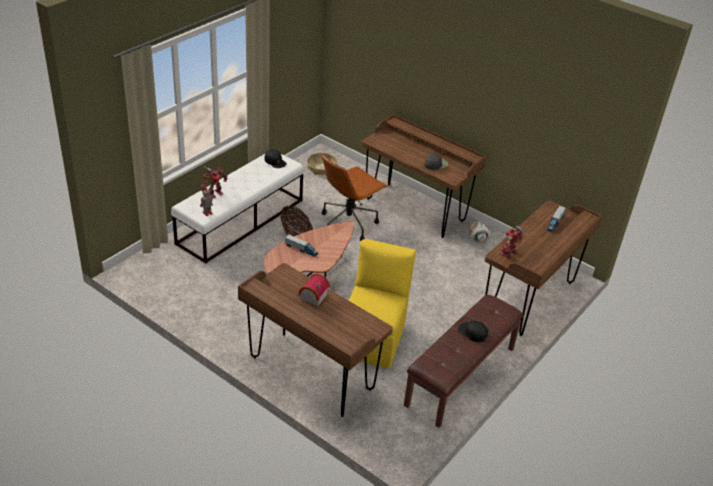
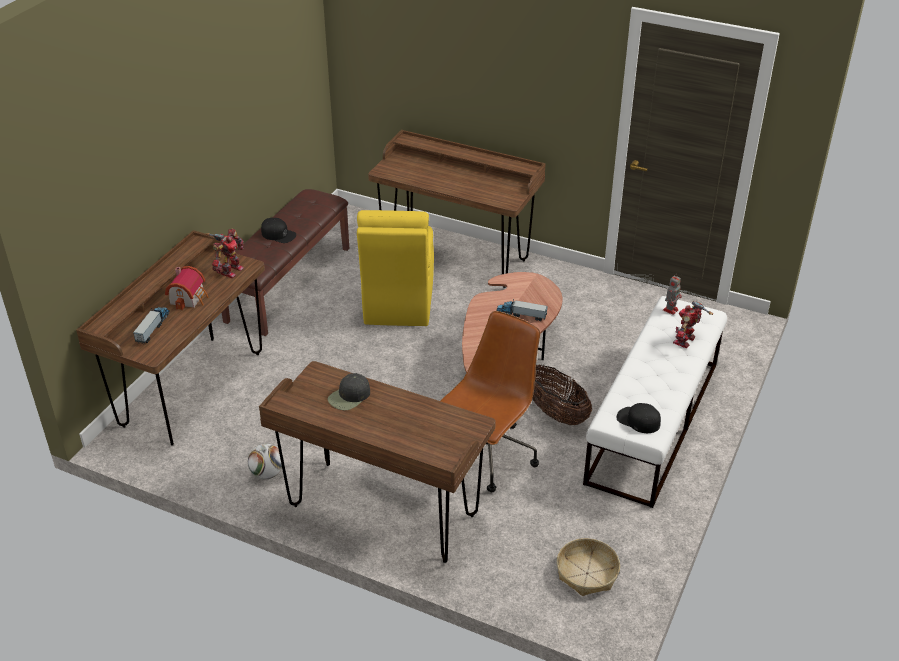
camera: 170 degrees right, 0 degrees up
(312, 297) = (464, 184): toy house -> toy house (189, 298)

